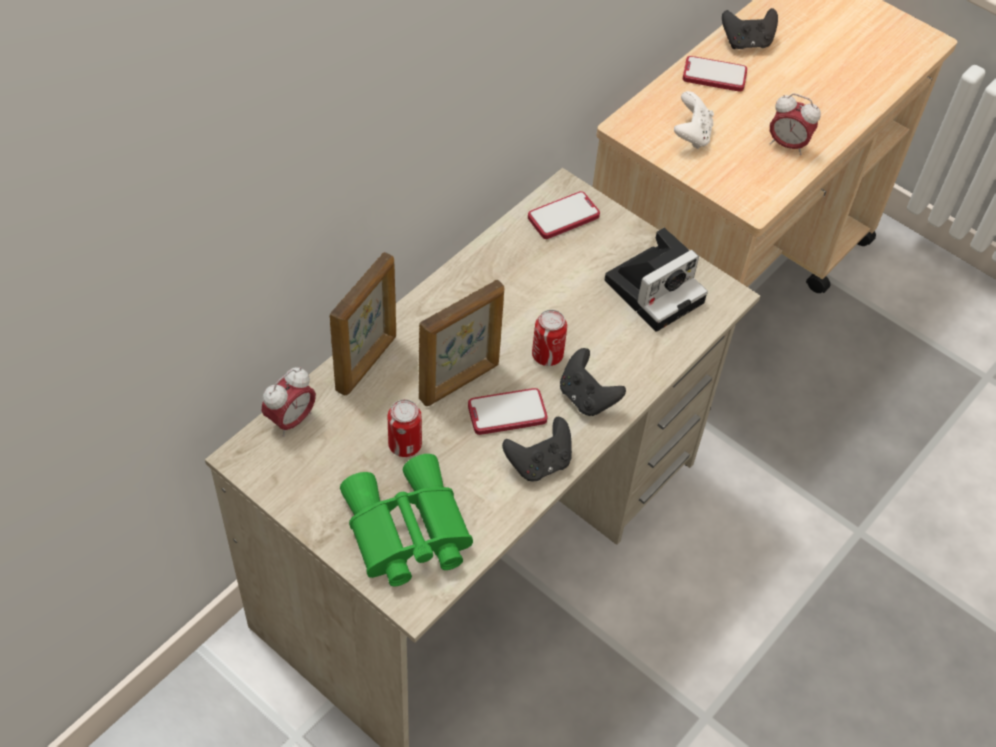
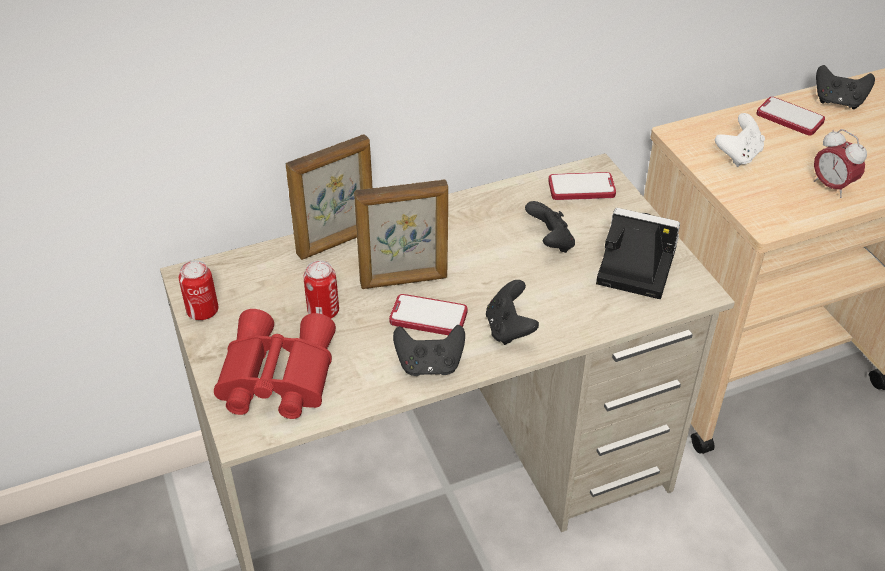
camera: 30 degrees right, 10 degrees down
(291, 420) = (245, 263): alarm clock -> none
(405, 532) = (274, 377): green binoculars -> red binoculars
(547, 355) = (495, 285): can -> can (203, 311)
(570, 289) = (550, 242): none -> black game controller
(656, 289) = (632, 265): camera -> camera turned 150 degrees counterclockwise

